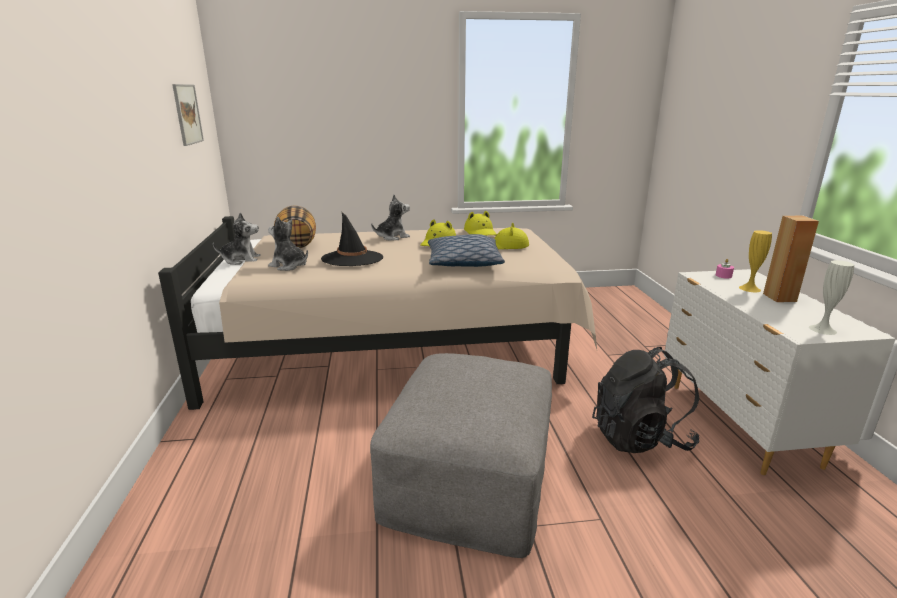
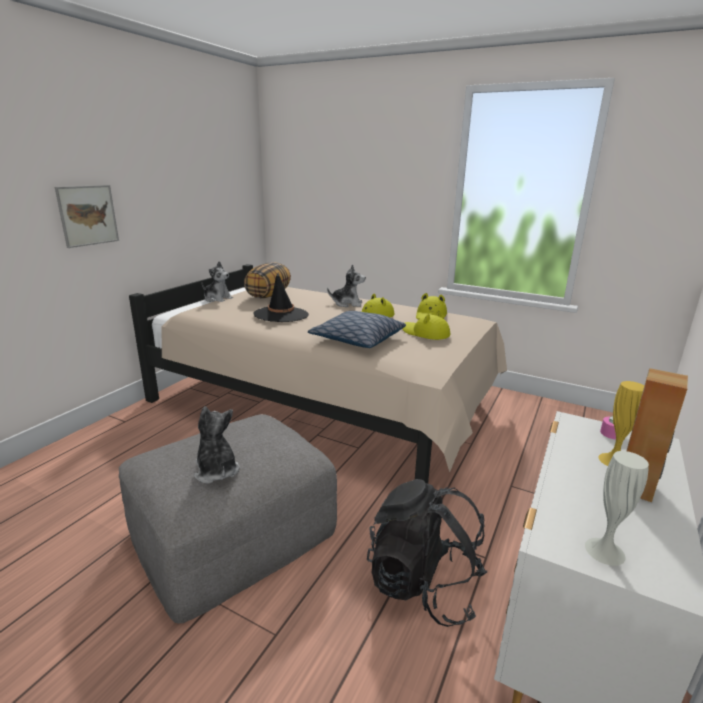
camera: 35 degrees right, 0 degrees up
(187, 114) = (216, 181): picture -> picture (88, 215)
(289, 266) = (232, 310): plush toy -> plush toy (216, 470)

